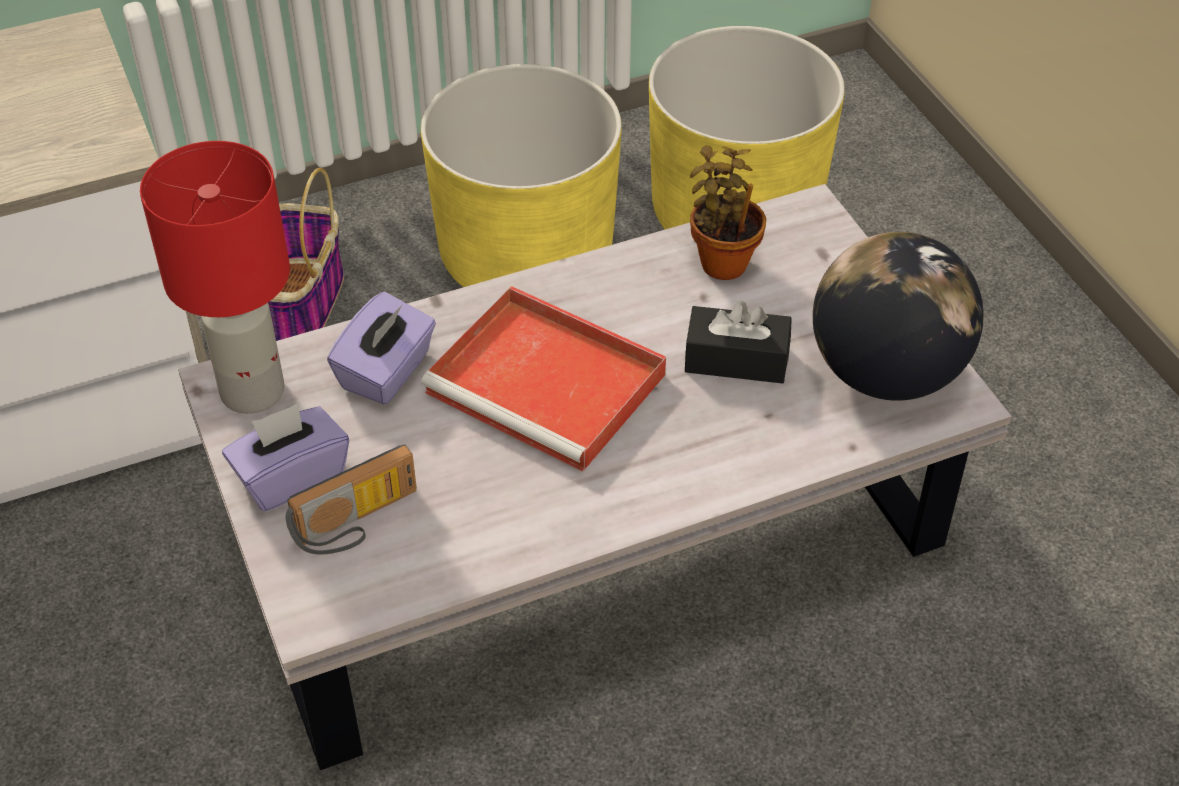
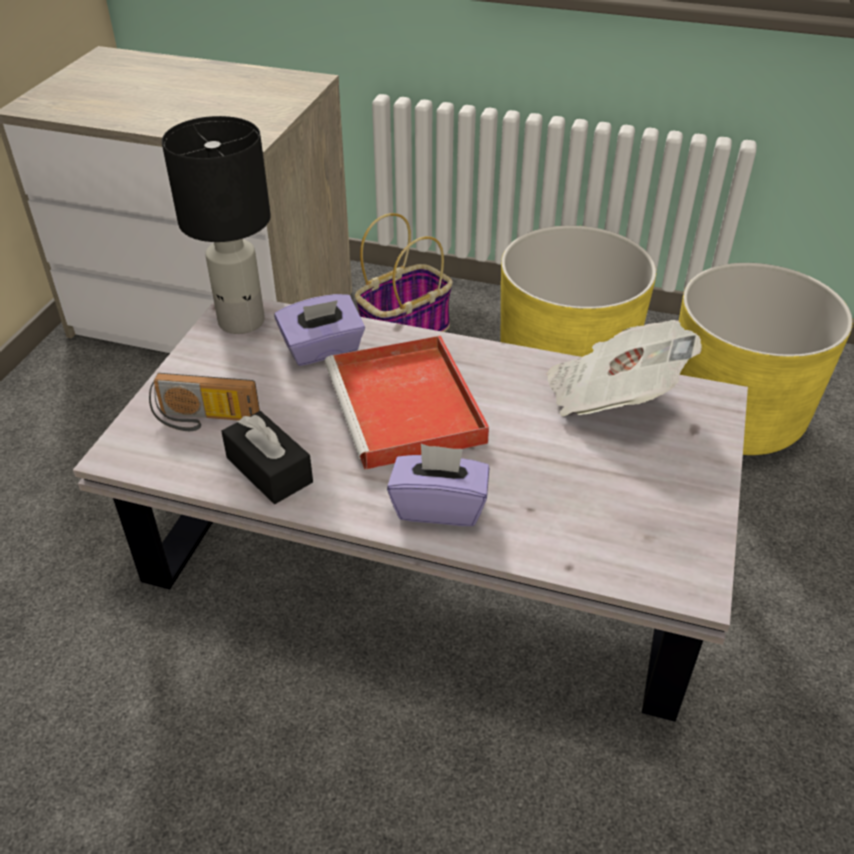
camera: 40 degrees right, 5 degrees down
(254, 391) = (243, 321): red table lamp -> black table lamp
(291, 477) = (203, 375): purple tissue box -> purple tissue box (439, 506)
(722, 260) = (612, 396): potted plant -> newspaper
(736, 359) = (549, 461): black tissue box -> black tissue box (269, 470)
(886, 374) = (653, 534): globe -> none

